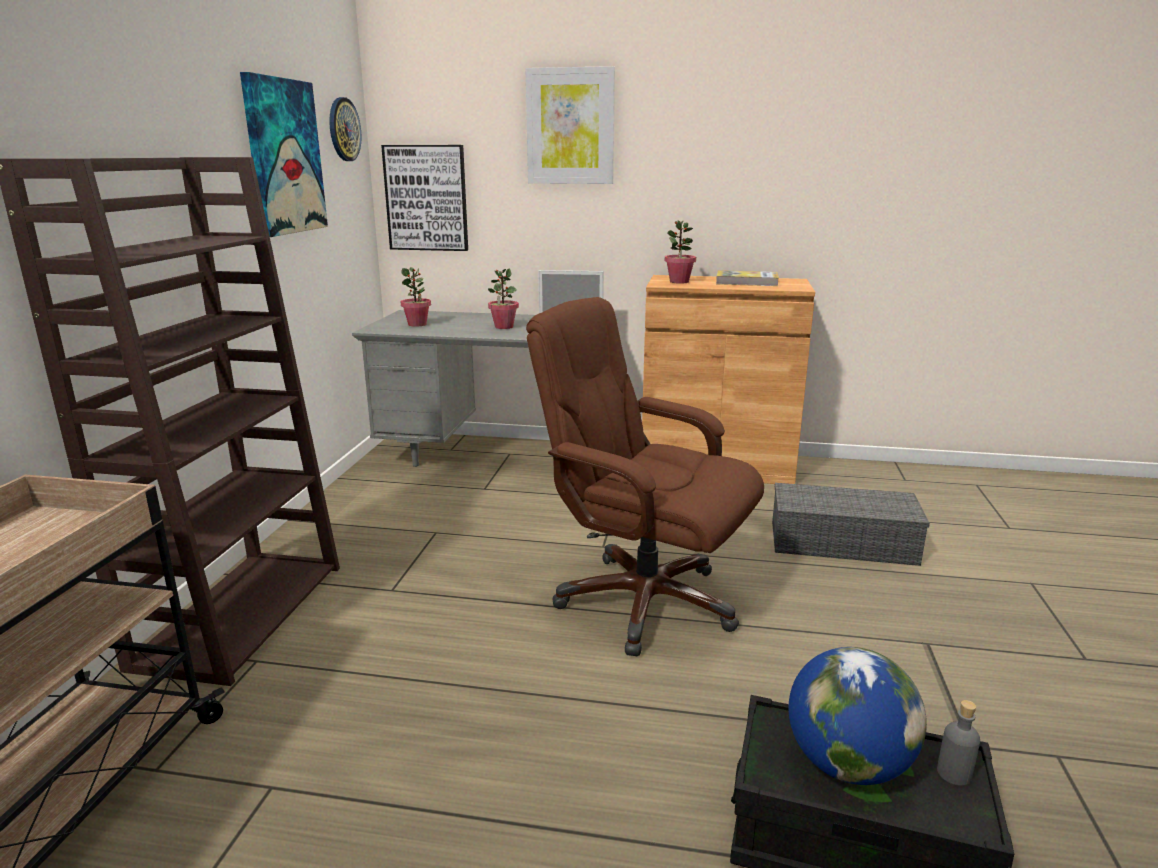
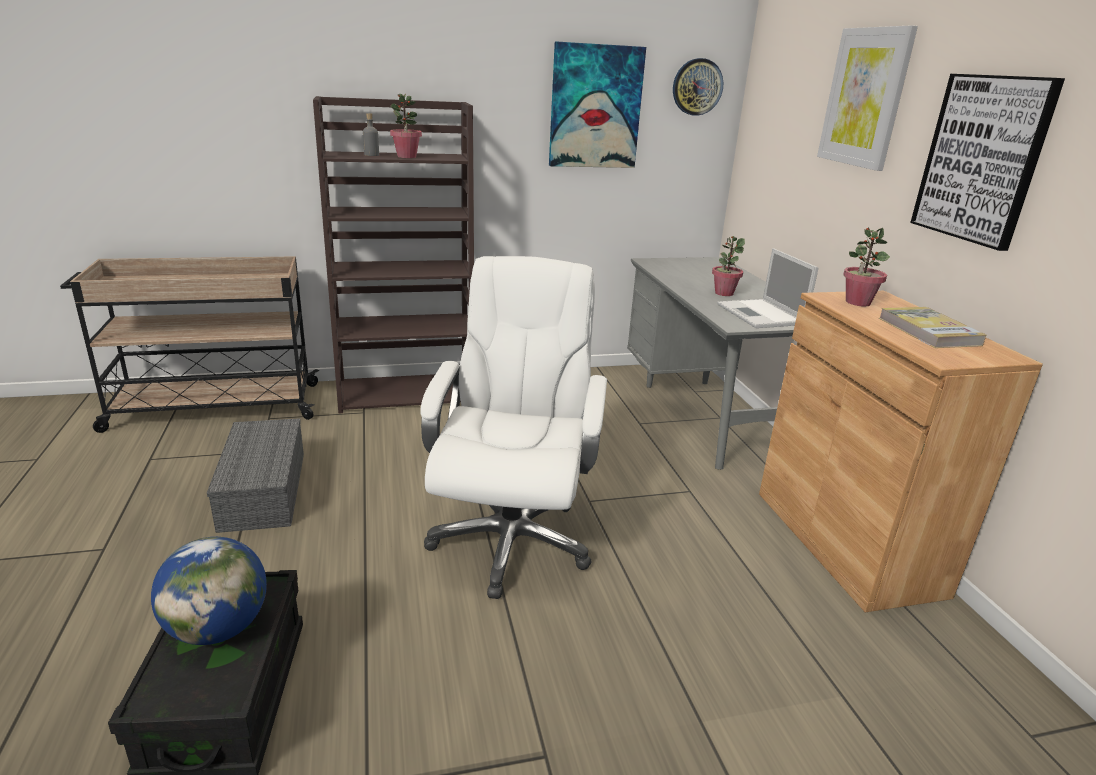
camera: 65 degrees right, 5 degrees up
(417, 324) = (684, 269): potted plant -> potted plant (406, 156)
(426, 198) = (759, 158): picture -> picture (982, 159)
(644, 602) = (510, 539): brown office chair -> white office chair
(844, 542) = (742, 670): grey storage box -> grey storage box (265, 491)
(954, 773) = (208, 693): grey bottle -> grey bottle (371, 155)

